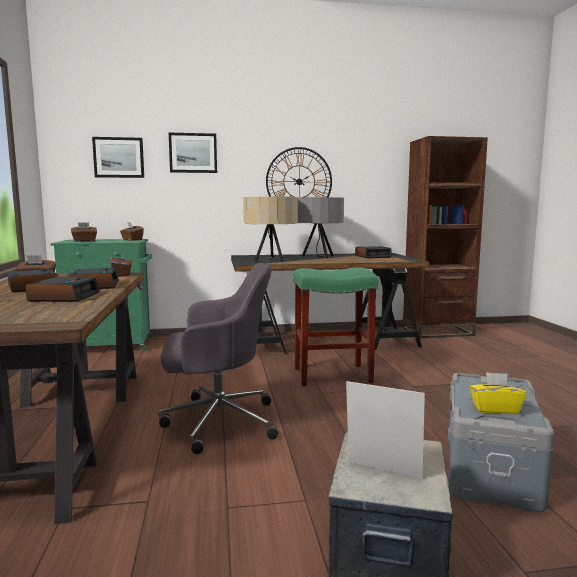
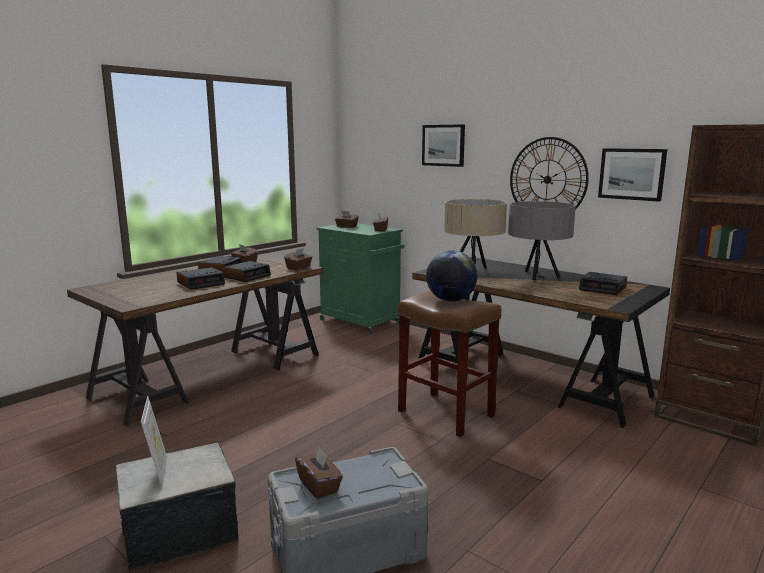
camera: 50 degrees right, 5 degrees up
(119, 157) = (386, 150): picture -> picture (632, 174)
(217, 421) = (287, 409): grey office chair -> none
(331, 375) = (444, 413): green stool -> brown stool
(334, 270) = (450, 300): none -> globe
(495, 409) = (319, 486): yellow tissue box -> brown tissue box

